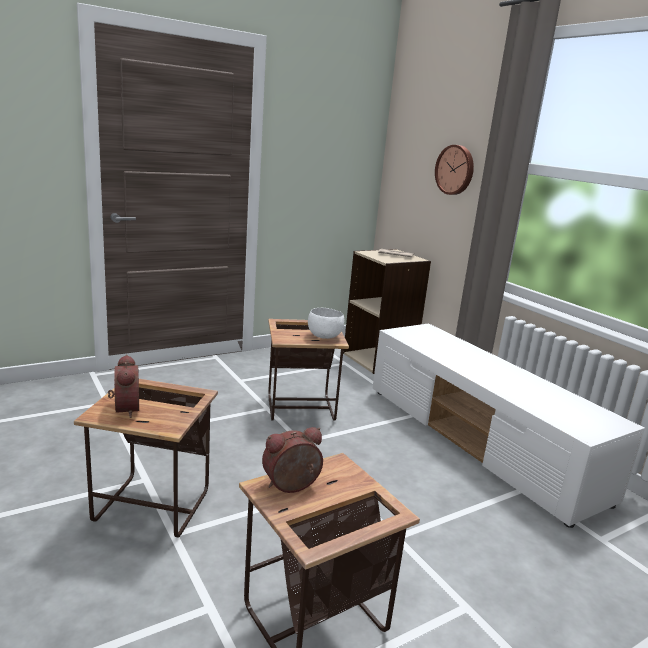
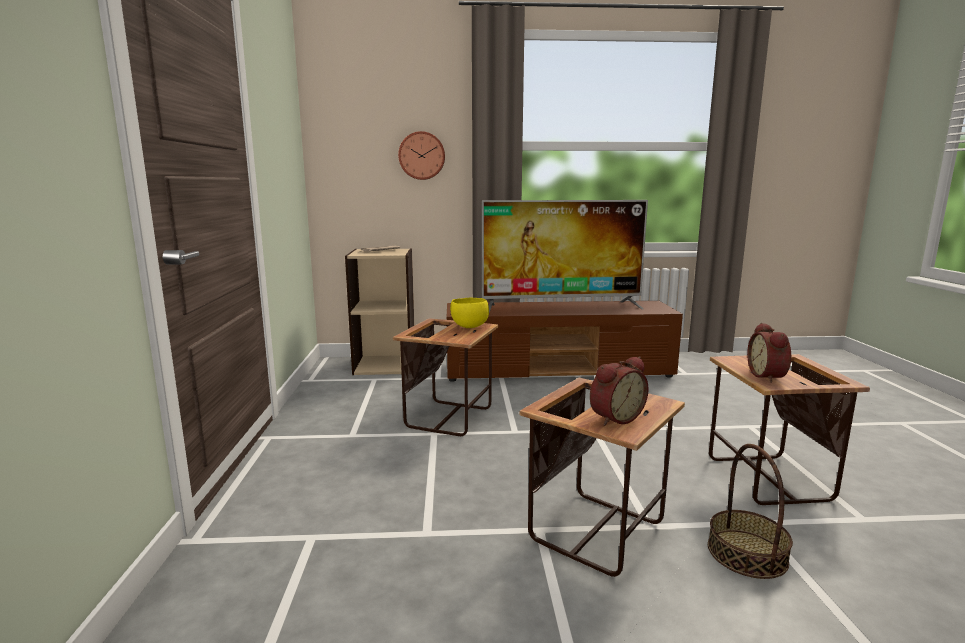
camera: 60 degrees left, 5 degrees down
(124, 409) = (614, 418): alarm clock -> alarm clock turned 135 degrees clockwise
(149, 597) = (746, 553): none -> basket
(324, 336) = (469, 327): white bowl -> yellow bowl
(479, 442) = (558, 370): white tv stand -> brown tv stand
(499, 371) = (562, 306): none -> television

